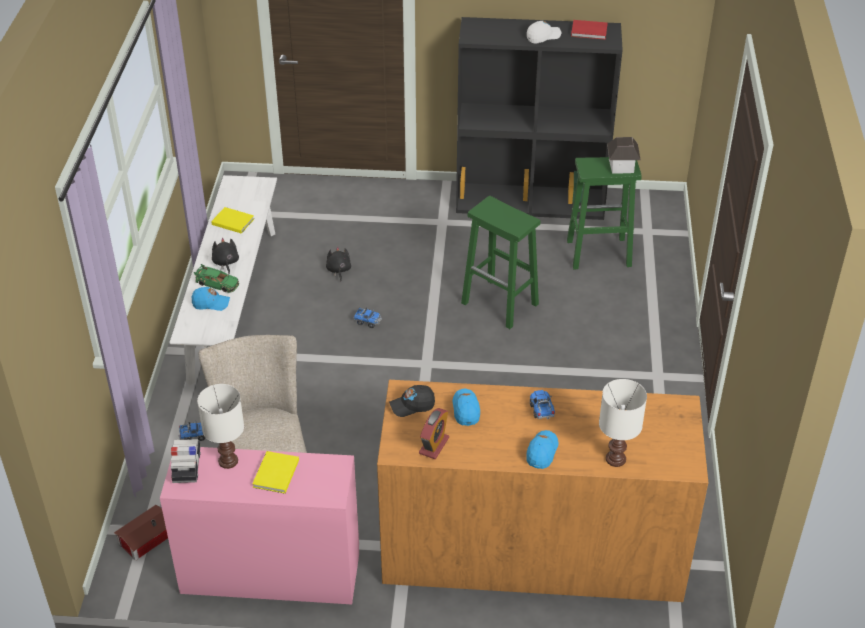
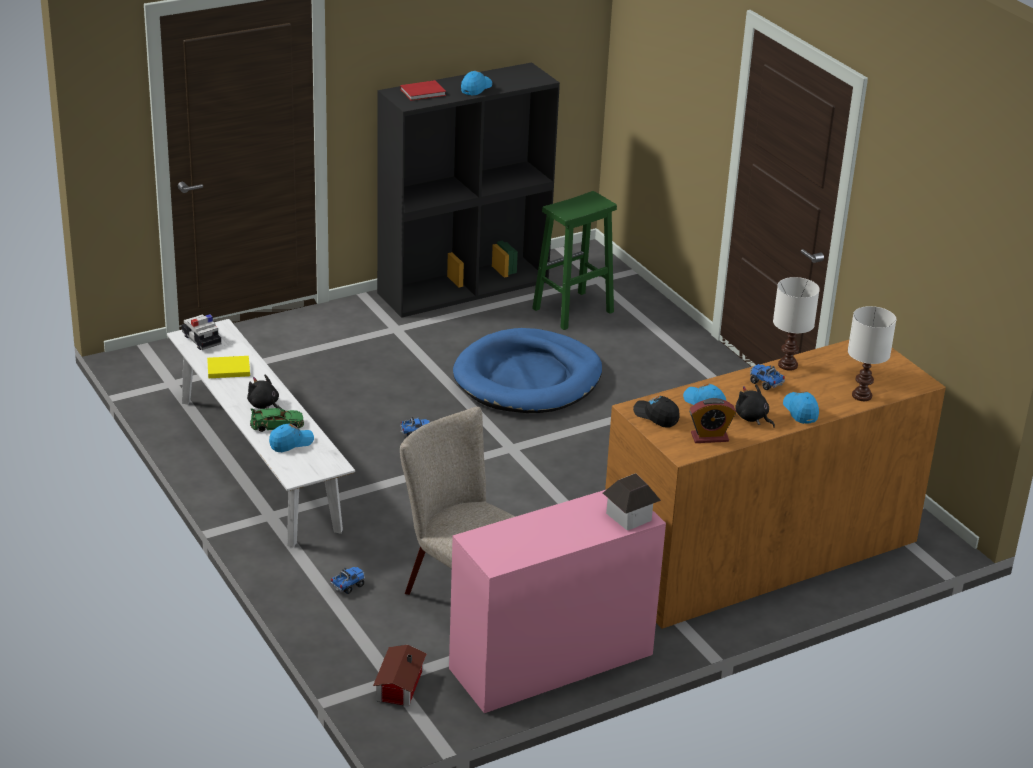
camera: 35 degrees left, 10 degrees down
(187, 466) = (484, 546): toy car -> toy car (201, 340)
(228, 462) = (519, 529): white table lamp -> white table lamp (788, 365)
(275, 474) = (573, 522): yellow book -> none
(338, 270) = (337, 401): black plush toy -> black plush toy (752, 418)
(412, 405) = (656, 416): black cap -> black cap turned 90 degrees clockwise
(434, 445) = (709, 437): alarm clock -> alarm clock turned 90 degrees clockwise
(501, 304) = (528, 378): green stool -> blue dog bed
(543, 37) = (476, 88): white cap -> blue cap
(590, 31) = (513, 75): red book -> red book (424, 92)
(622, 166) = (591, 201): toy house -> toy house (629, 516)

